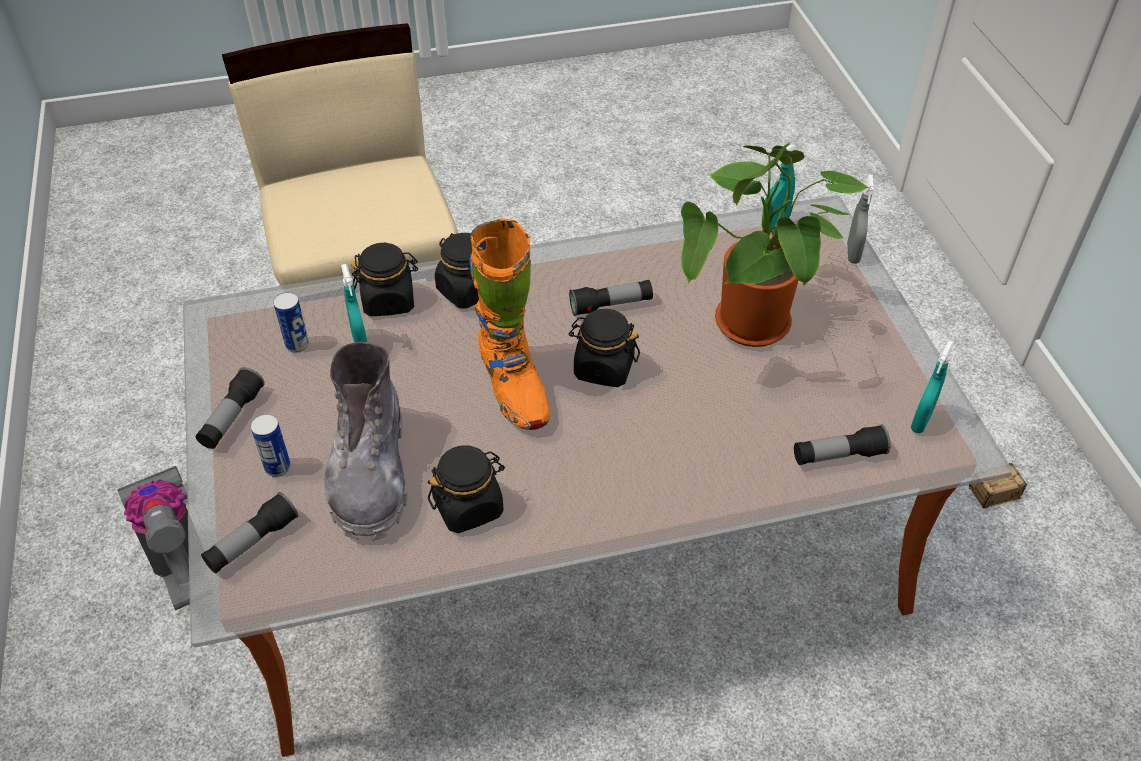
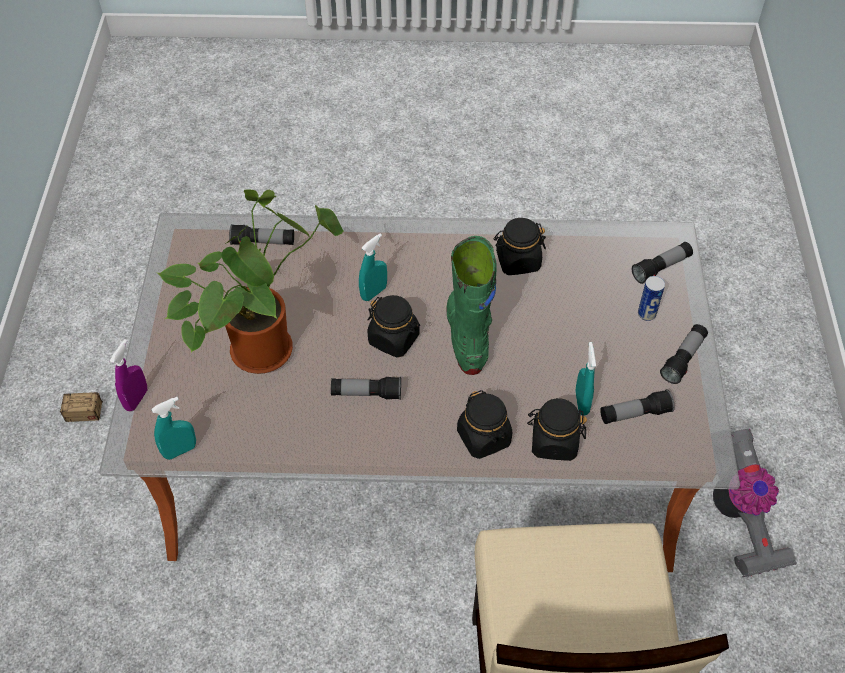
camera: 165 degrees left, 5 degrees up
(297, 344) = (634, 414): can -> flashlight
(370, 473) = (581, 296): grey boot -> none
(513, 388) = (467, 337): orange boot -> green boot
(853, 253) = (136, 399): grey spray bottle -> purple spray bottle
(921, 420) = (192, 252): turquoise spray bottle -> turquoise spray bottle (374, 292)

